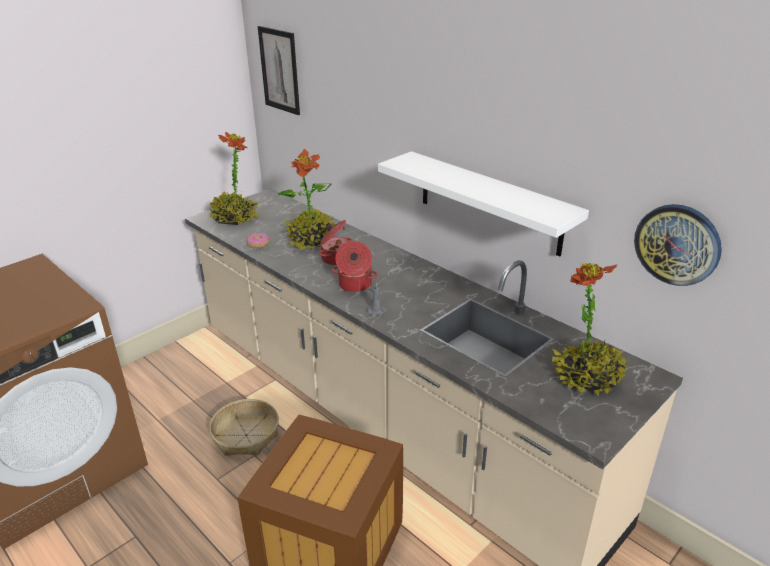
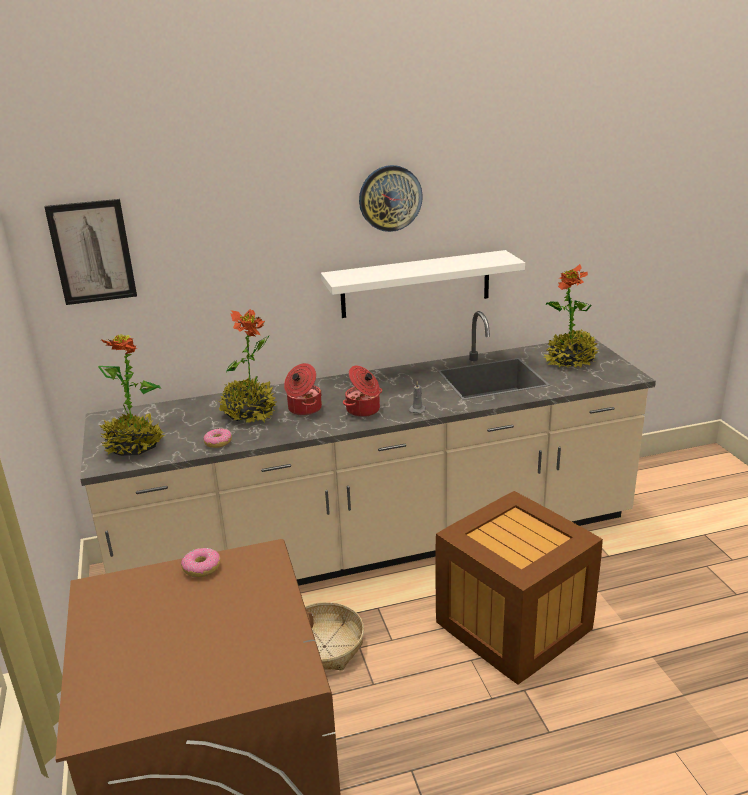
camera: 60 degrees left, 5 degrees down
(60, 289) = (202, 568): none -> donut
(677, 244) = (569, 245): wall clock -> wall clock (390, 198)

